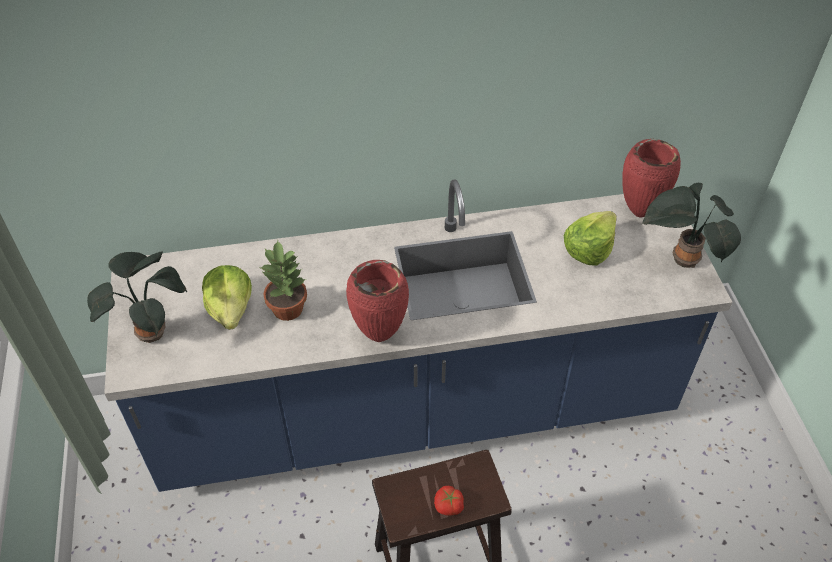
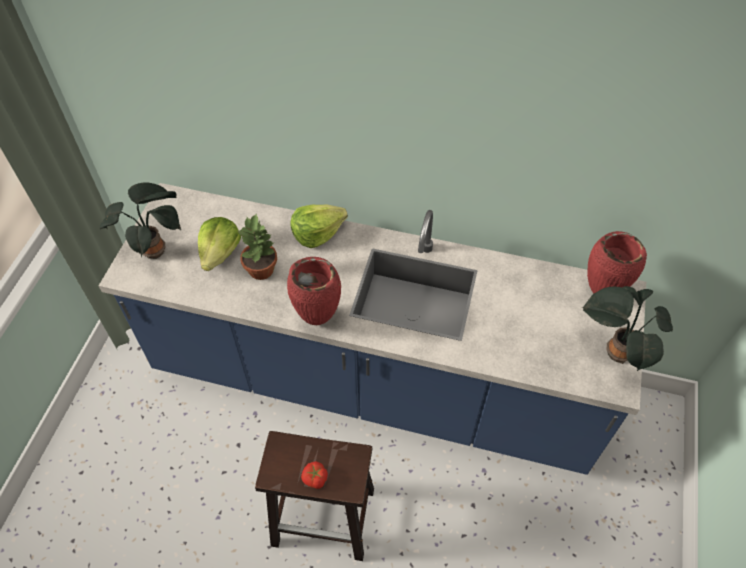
camera: 25 degrees right, 5 degrees up
(588, 249) = (535, 310): lettuce -> lettuce (317, 233)

